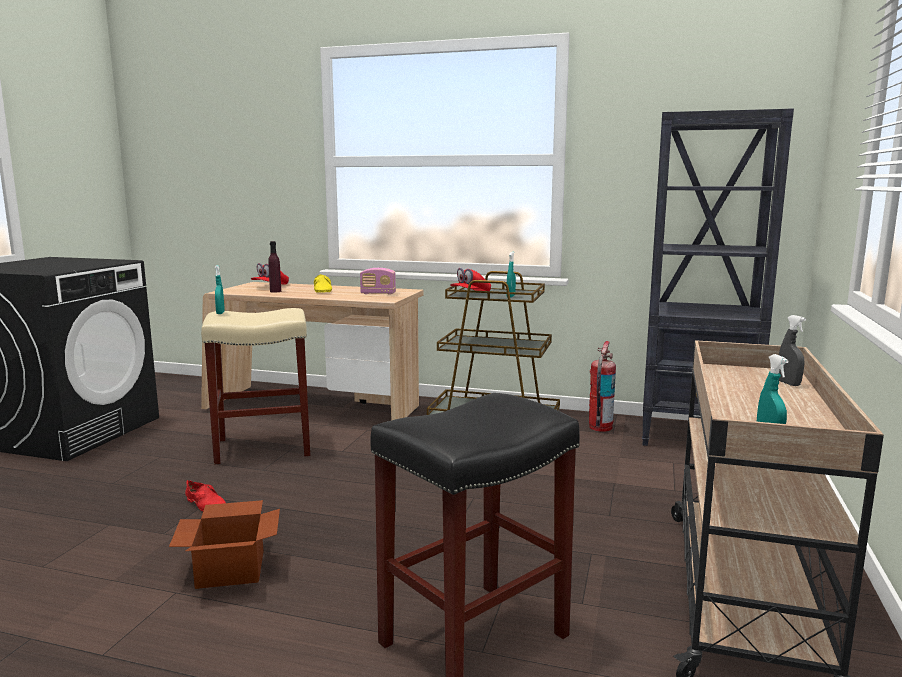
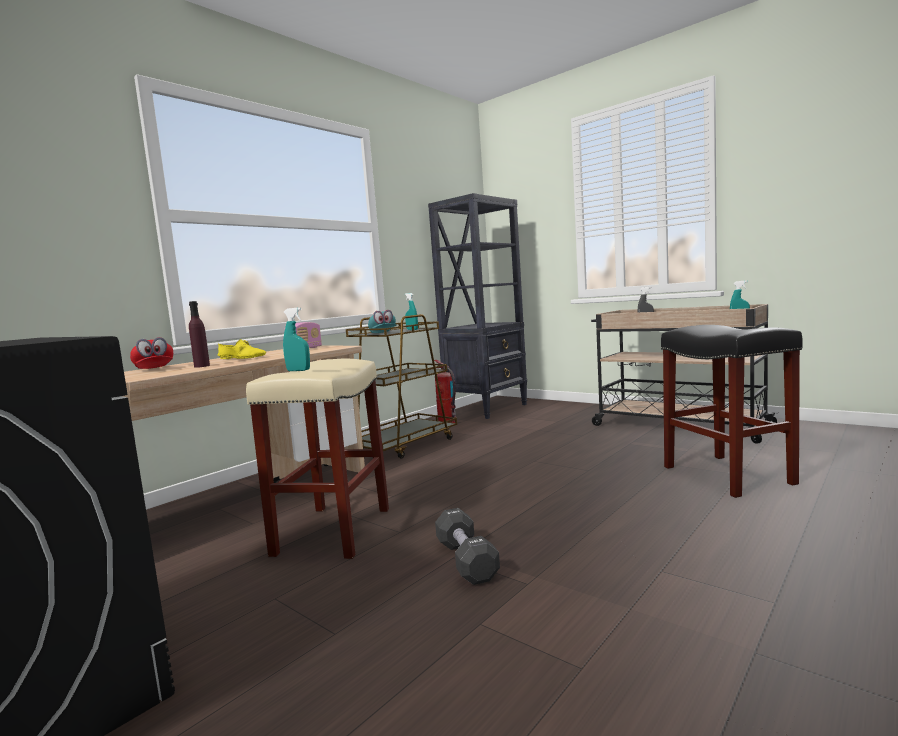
camera: 65 degrees left, 5 degrees down
(206, 504) = (466, 560): red shoe -> black dumbbell
(232, 568) = (619, 545): cardboard box -> none
(470, 294) = (383, 333): red cap -> turquoise cap

